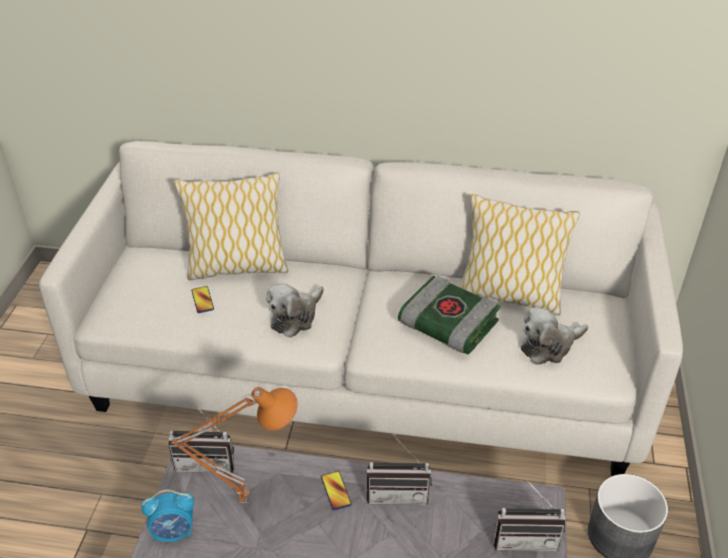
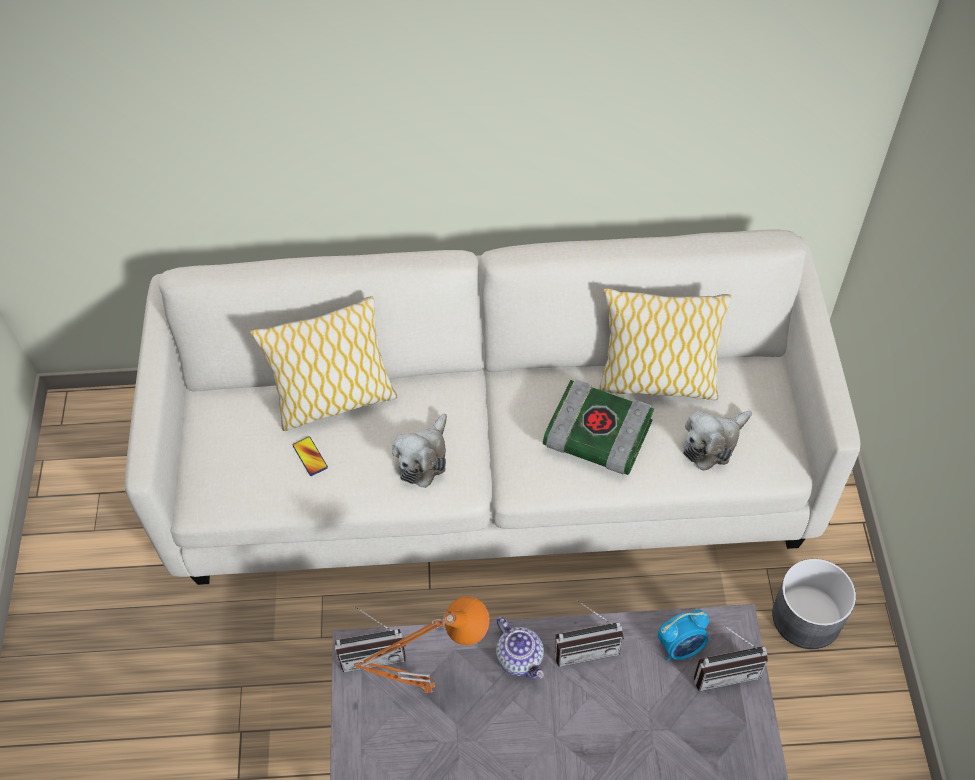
camera: 10 degrees left, 15 degrees up
(174, 532) = (366, 742): alarm clock -> alarm clock (681, 646)
(336, 491) = (521, 658): phone -> teapot

